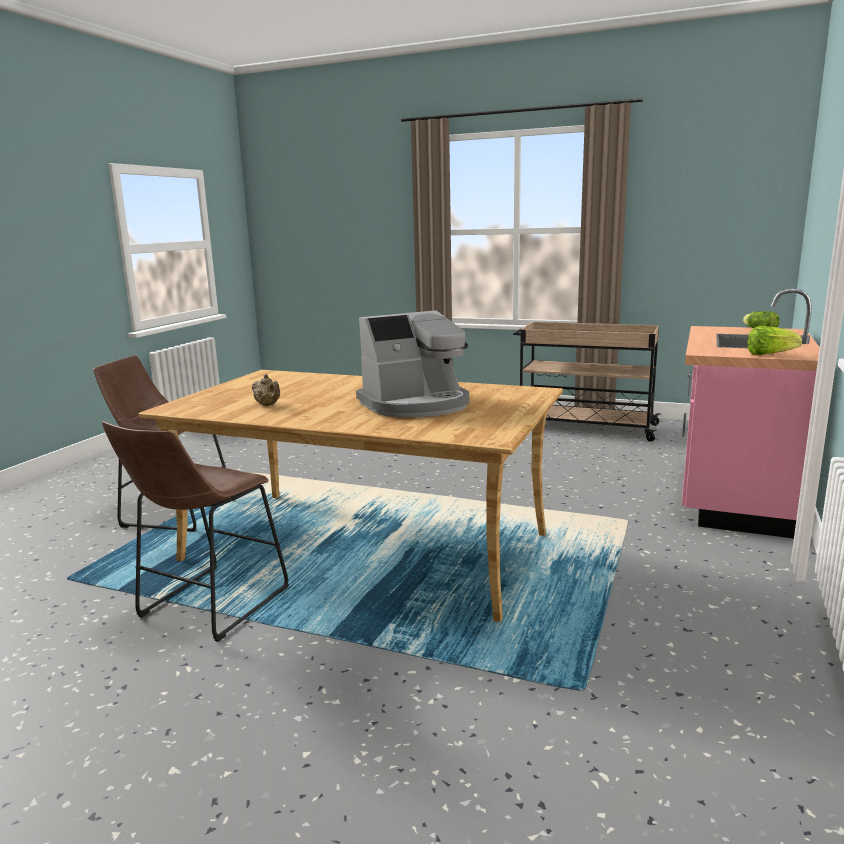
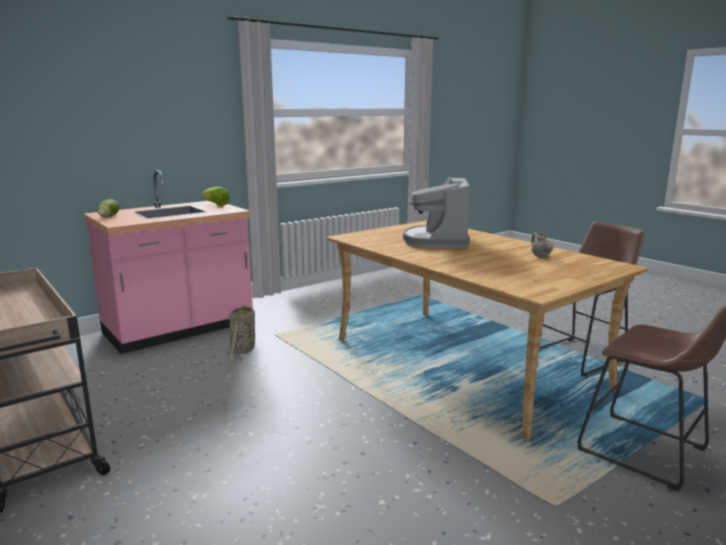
camera: 150 degrees left, 0 degrees up
(416, 405) = (437, 241): coffee machine -> coffee machine turned 90 degrees counterclockwise
(613, 496) = (242, 351): none -> basket

